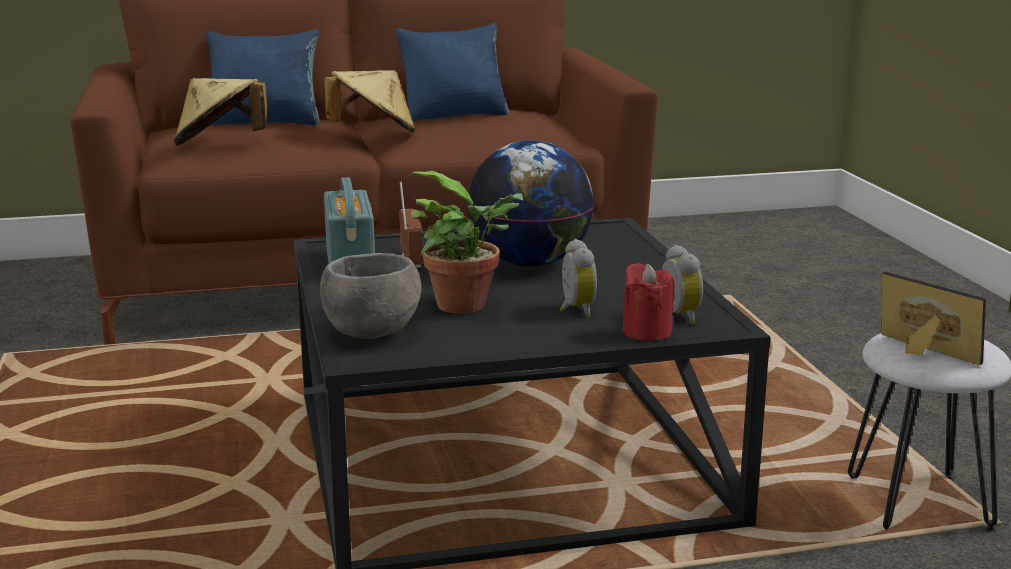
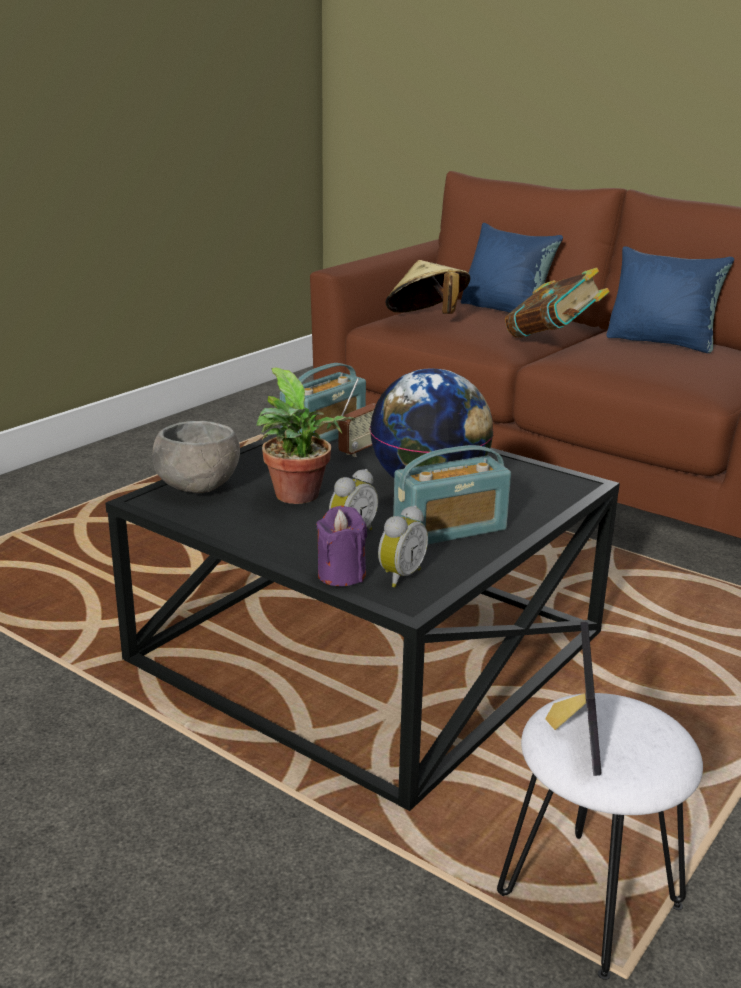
camera: 50 degrees right, 5 degrees up
(373, 134) = (553, 340): beige hat -> book
(623, 281) = (450, 530): none -> radio
(646, 332) = (341, 575): red candle -> purple candle

